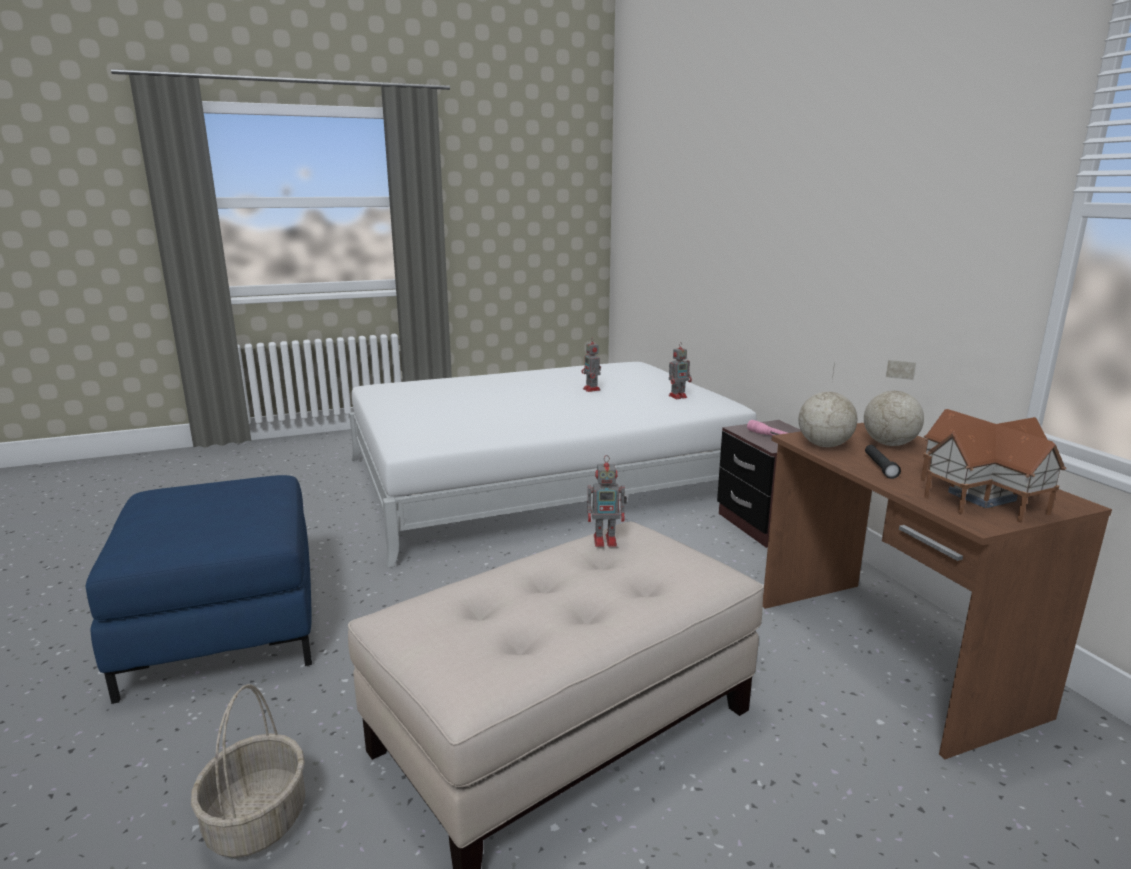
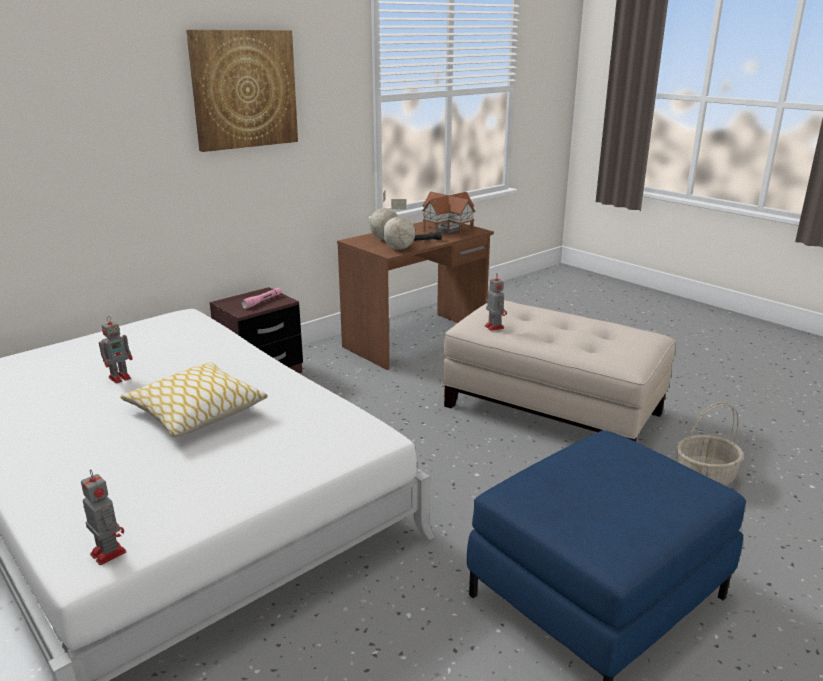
camera: 110 degrees left, 5 degrees up
(512, 405) = (196, 412): none -> pillow
(678, 396) = (160, 331): toy robot -> toy robot (107, 552)
(861, 177) = (244, 89): none -> picture

